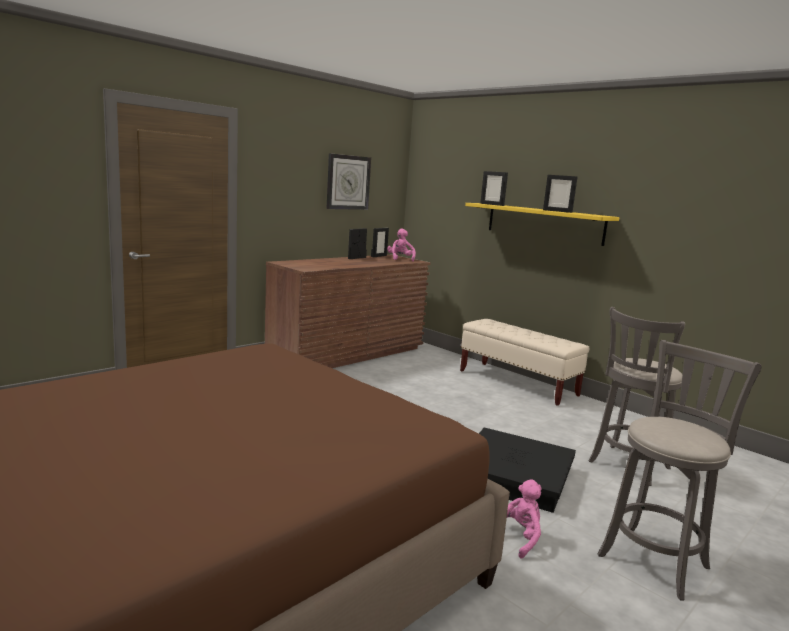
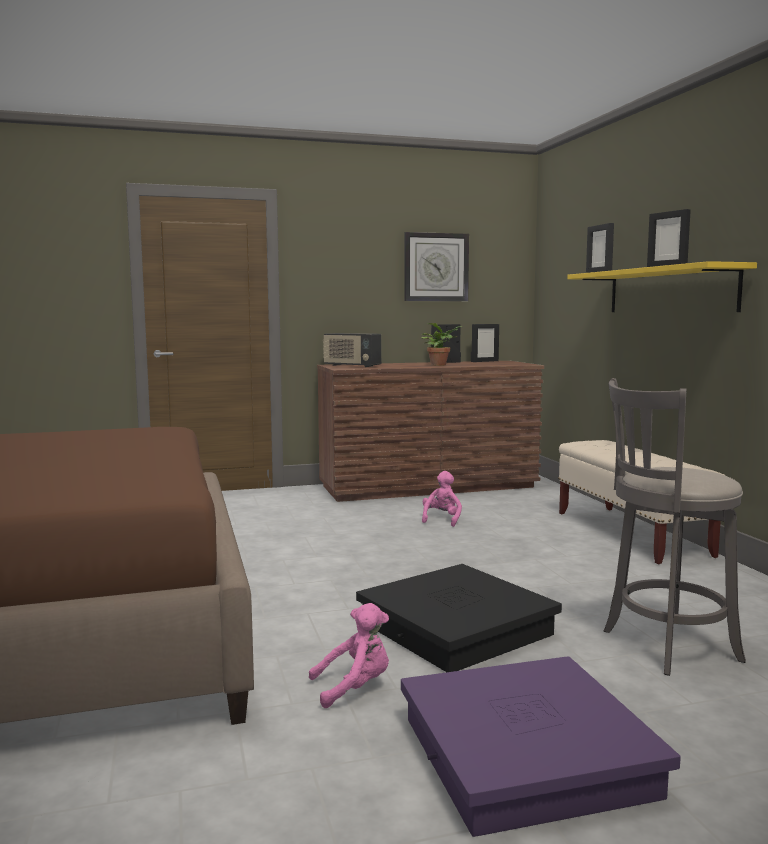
camera: 30 degrees right, 5 degrees down
(301, 264) = (351, 366): none -> radio
(363, 262) = (440, 365): none -> potted plant
(400, 259) = (507, 363): pink plush toy -> pink plush toy (442, 519)
(655, 559) = (526, 756): grey stool -> purple storage box

